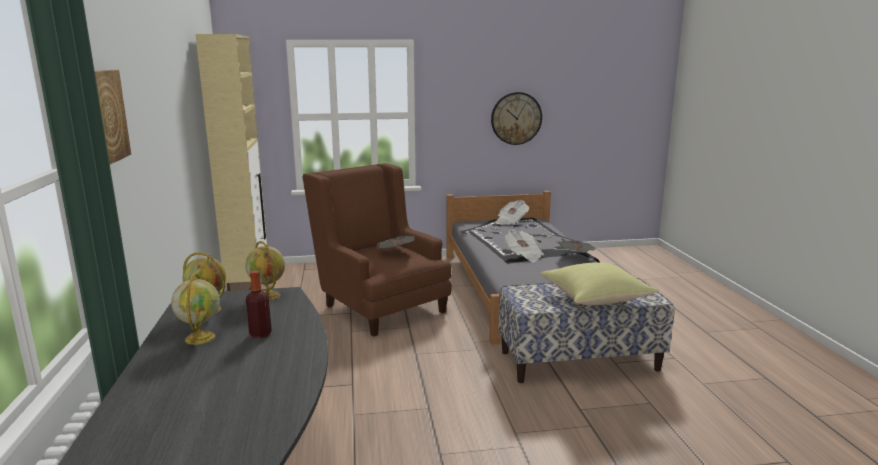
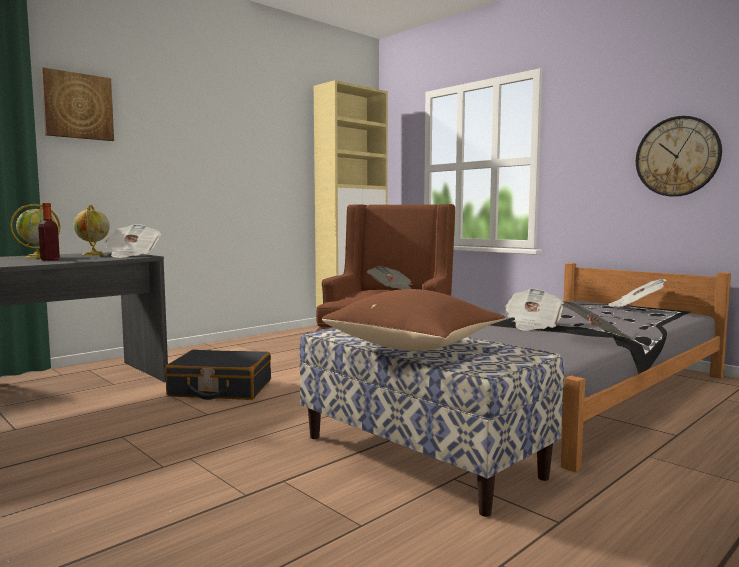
camera: 55 degrees right, 10 degrees down
(268, 296) = (132, 255): globe -> newspaper
(368, 389) = (220, 389): none -> black suitcase
(595, 299) = (415, 347): yellow pillow -> brown pillow

